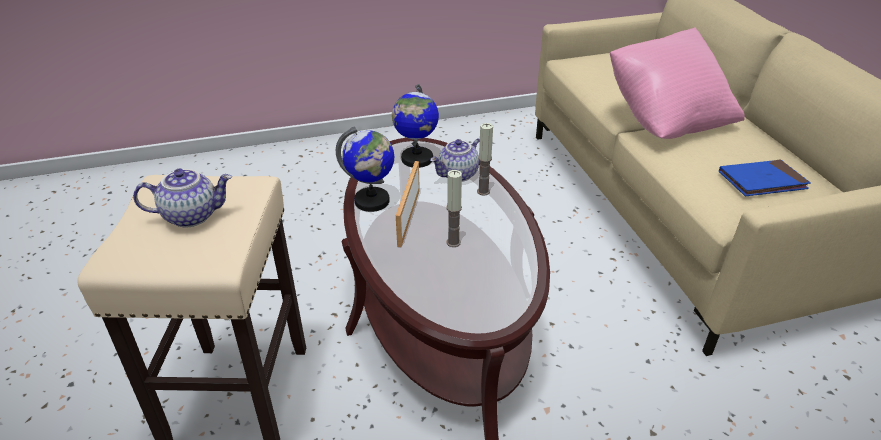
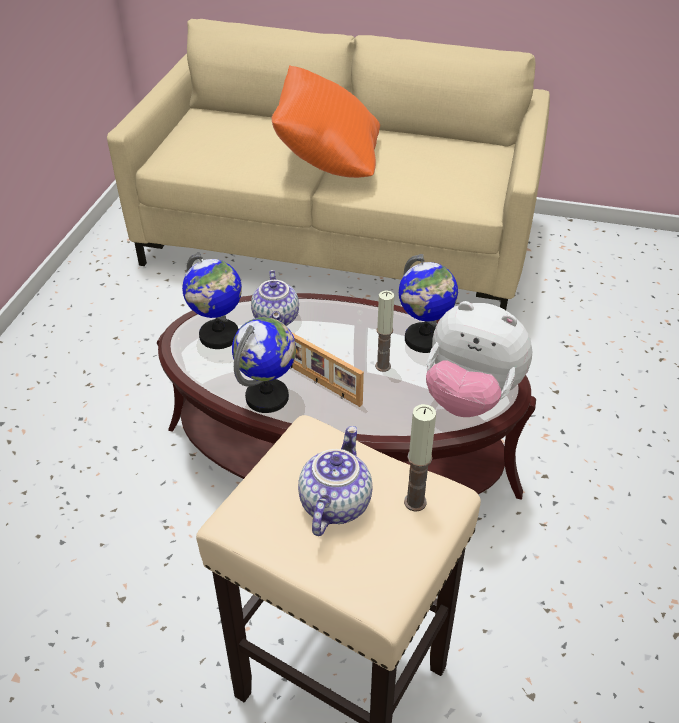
camera: 60 degrees left, 5 degrees up
(458, 303) = (470, 397): none -> plush toy
(483, 191) = (320, 314): candle -> candle (415, 502)
(506, 253) = (424, 340): none -> globe
(666, 120) = (328, 162): pink pillow -> orange pillow
(762, 181) = (454, 166): blue book -> none

